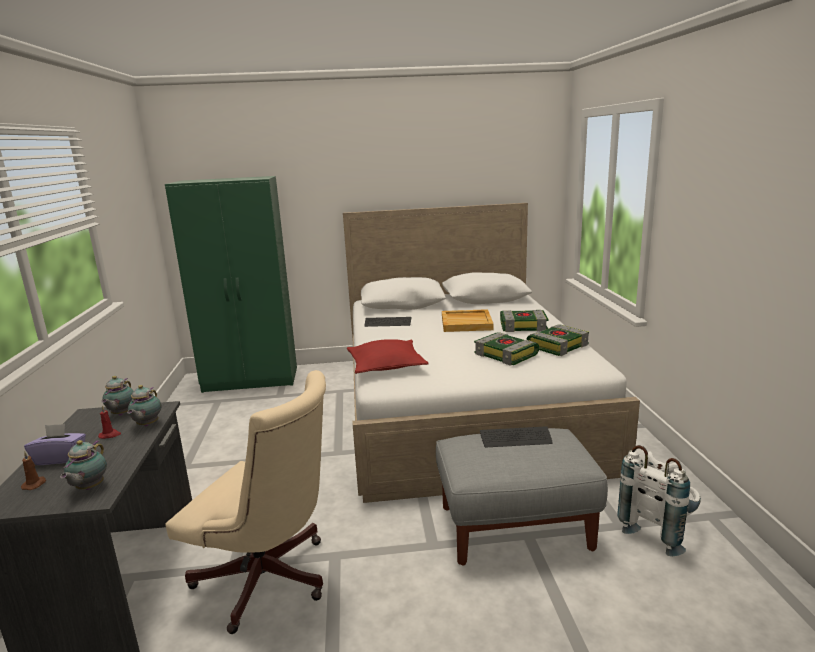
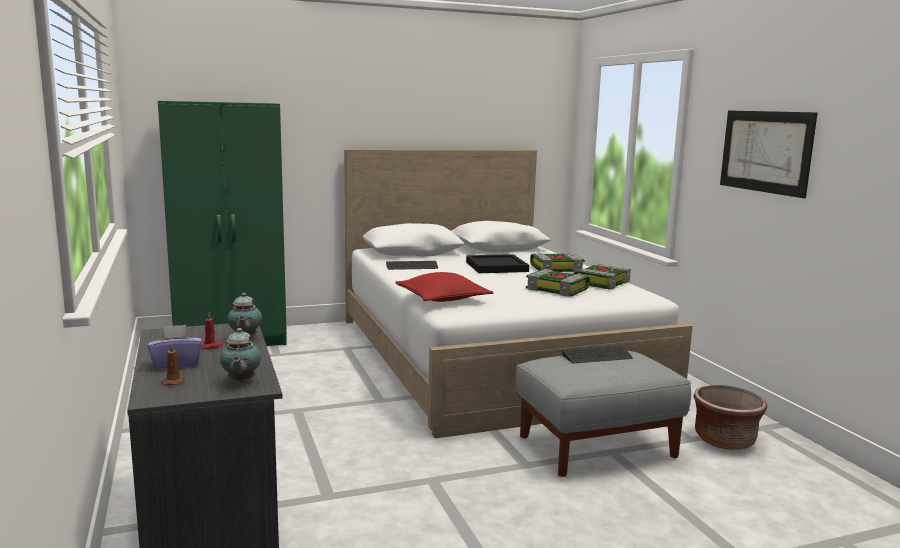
camera: 15 degrees left, 5 degrees down
(121, 414) = (203, 332): teapot -> none
(270, 582) = (377, 504): beige office chair -> none
(467, 323) = (497, 266): beige tray -> black tray
(658, 530) = (724, 440): white backpack -> brown planter
(727, 215) = (765, 151): none -> picture

